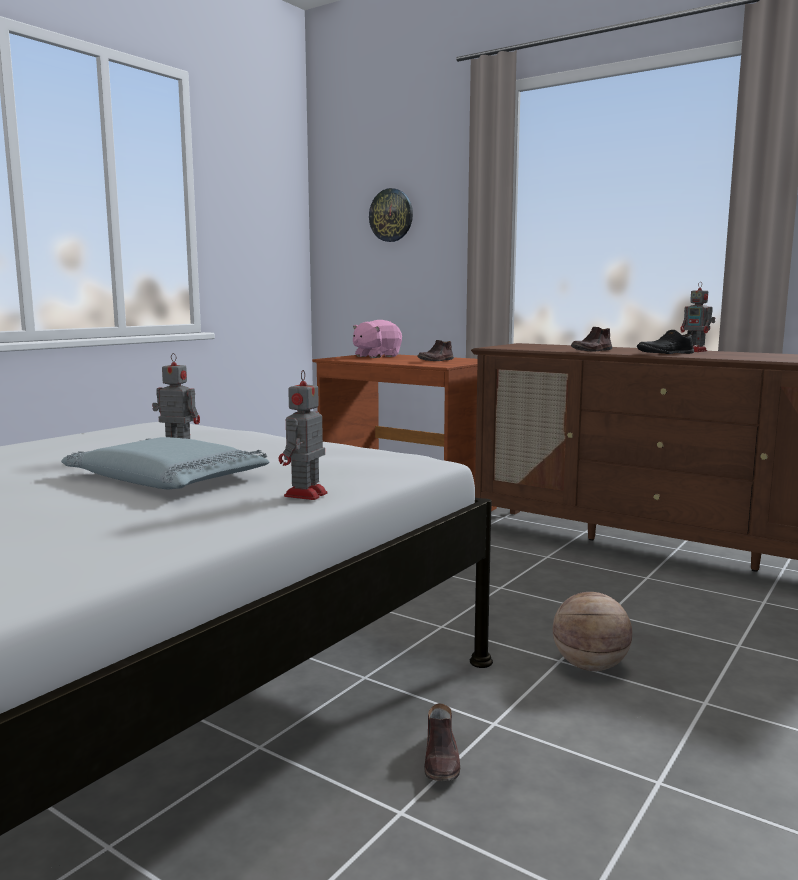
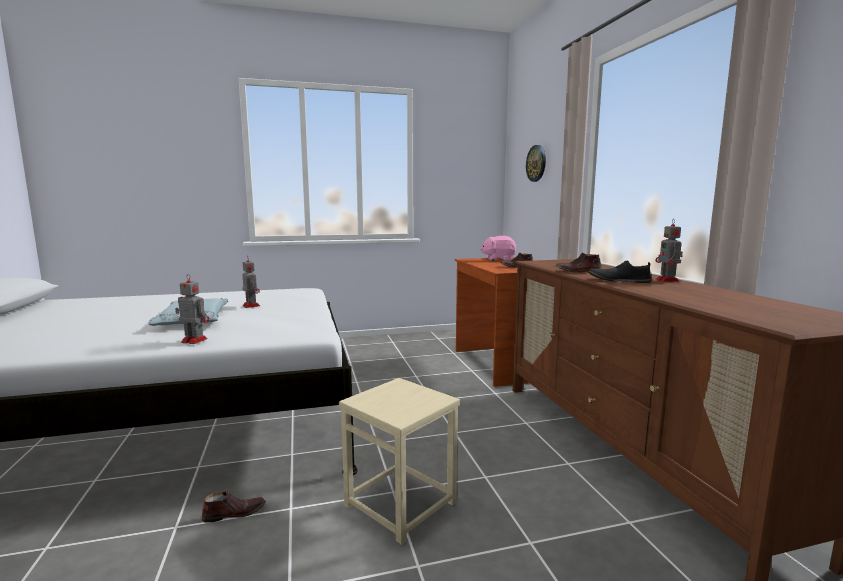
camera: 40 degrees right, 0 degrees up
(304, 495) = (193, 340): toy robot -> toy robot turned 45 degrees clockwise
(441, 761) = (234, 513): brown shoe -> brown shoe turned 150 degrees counterclockwise
(589, 666) = (401, 504): basketball -> beige stool

